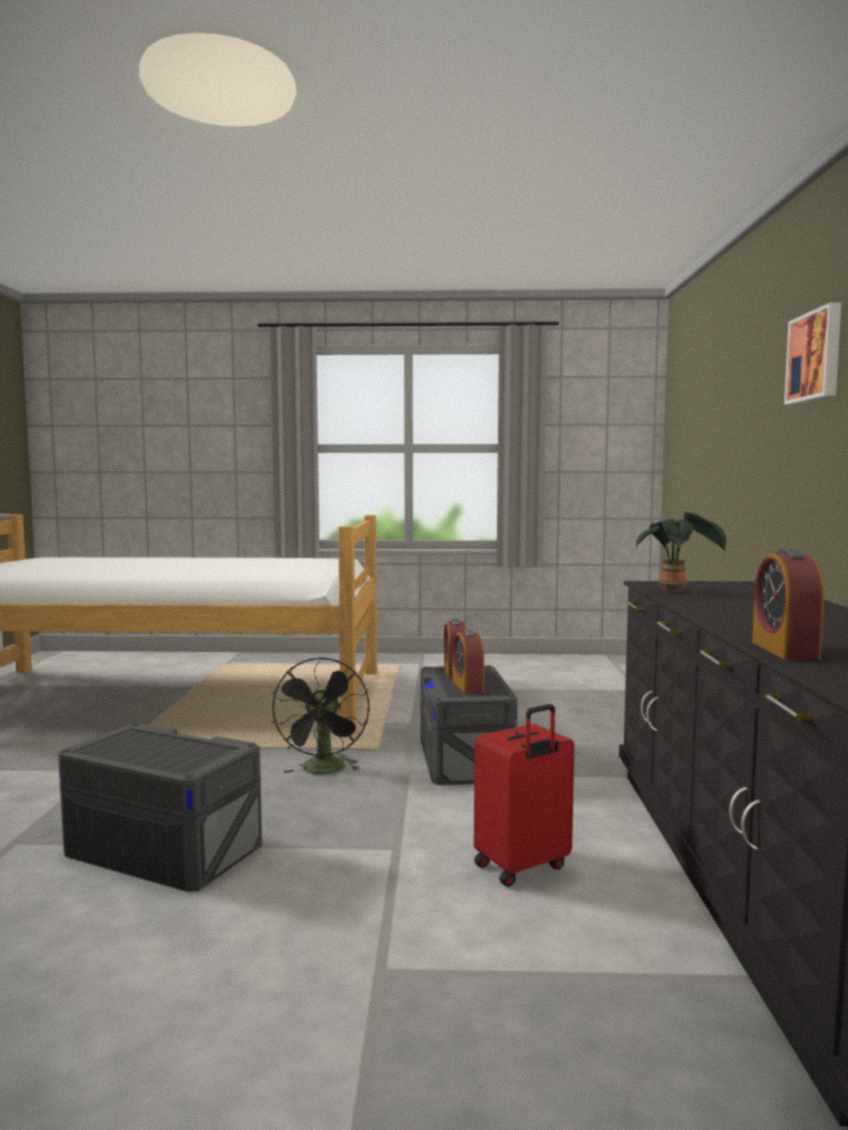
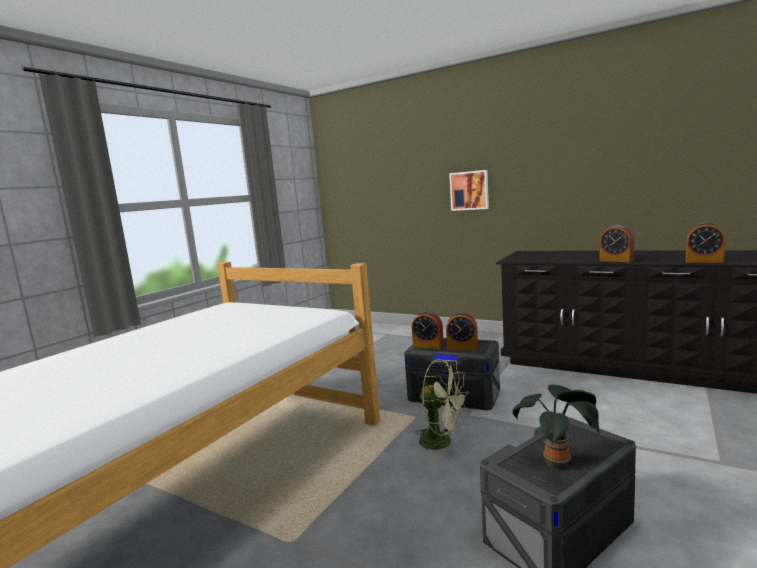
camera: 60 degrees left, 5 degrees up
(324, 771) = (443, 442): black fan -> green fan
(522, 867) = (610, 407): red suitcase -> none
(676, 591) = (543, 259): potted plant -> potted plant (559, 461)
(717, 614) = (616, 260): none -> alarm clock
(816, 356) = (516, 143): picture -> picture (469, 190)

